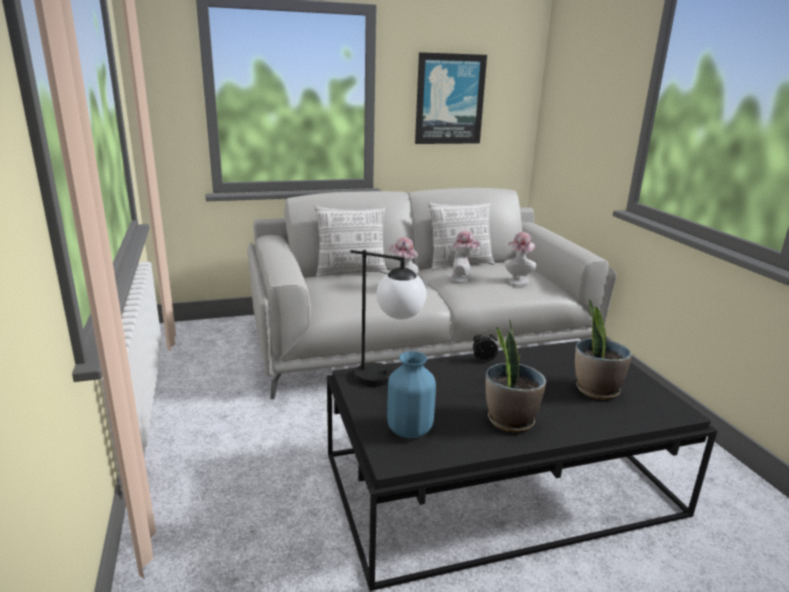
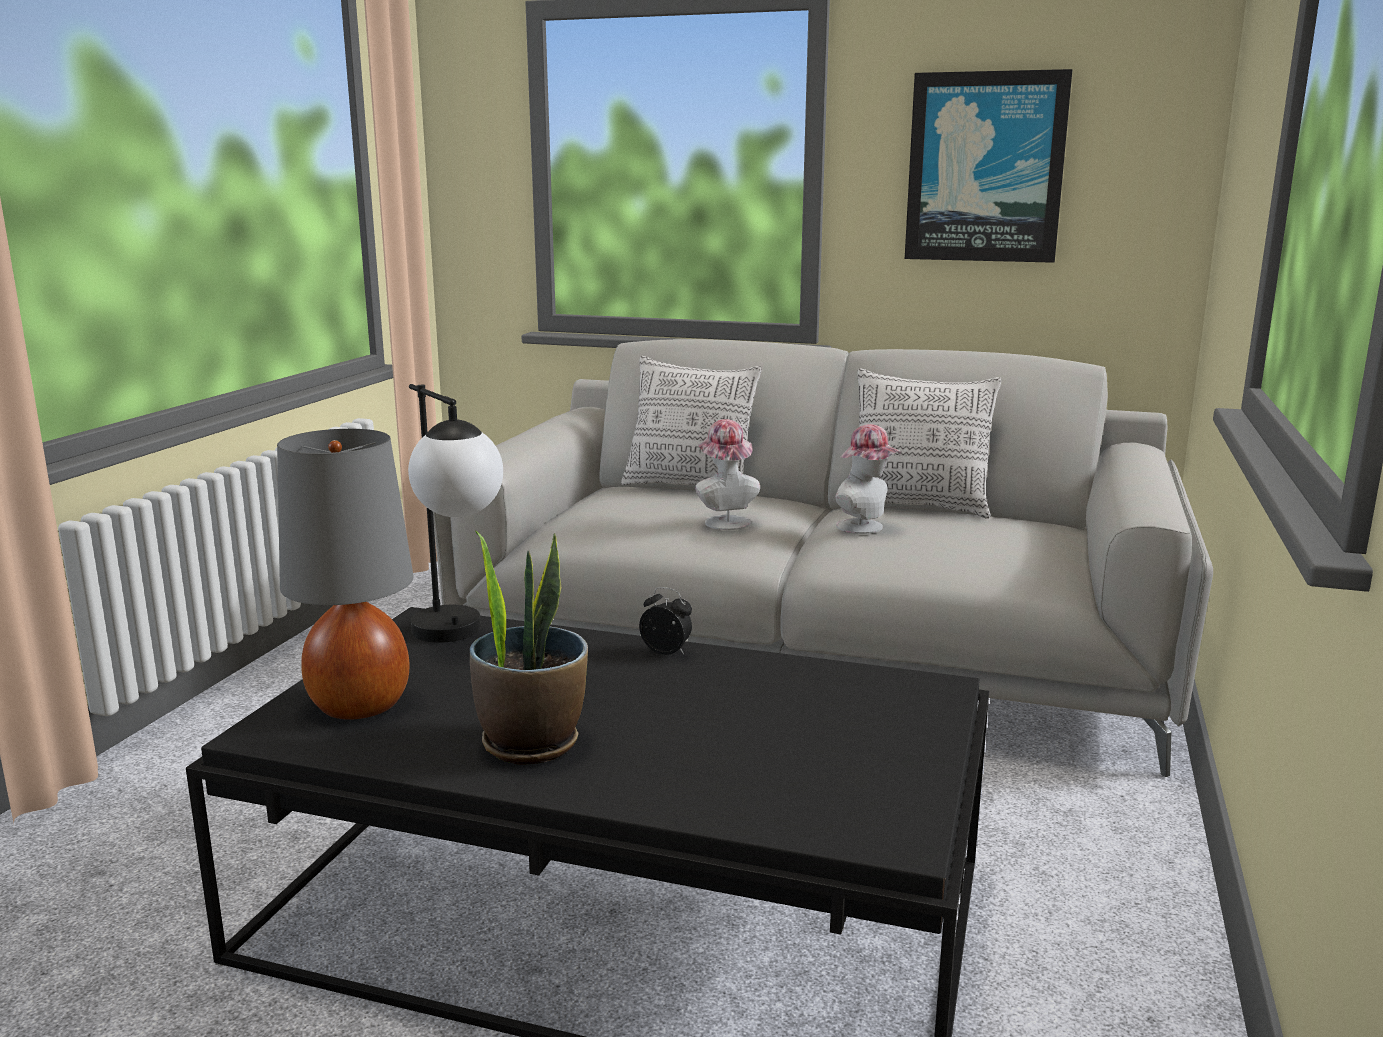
camera: 35 degrees right, 5 degrees down
(410, 429) = (361, 705): blue vase -> grey table lamp
(517, 280) = (981, 548): hat -> none
(596, 390) = (787, 751): potted plant -> none

